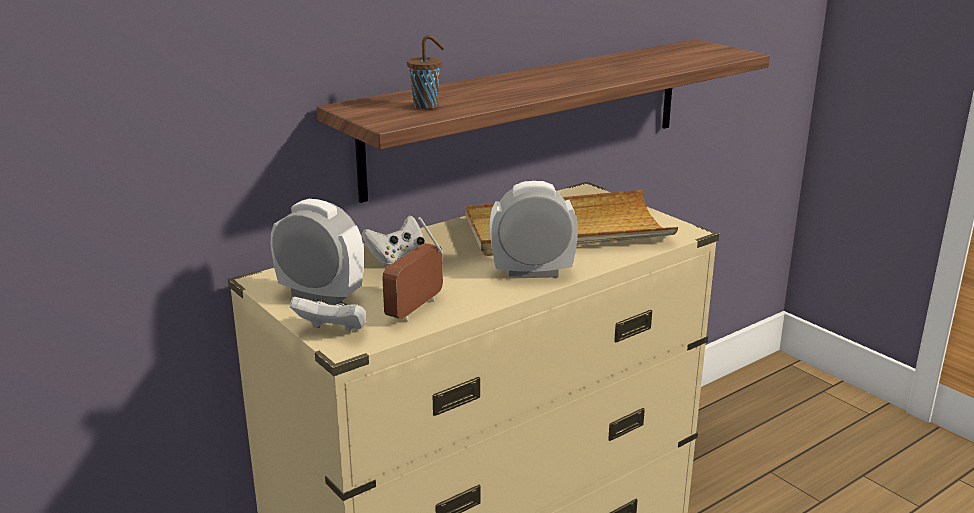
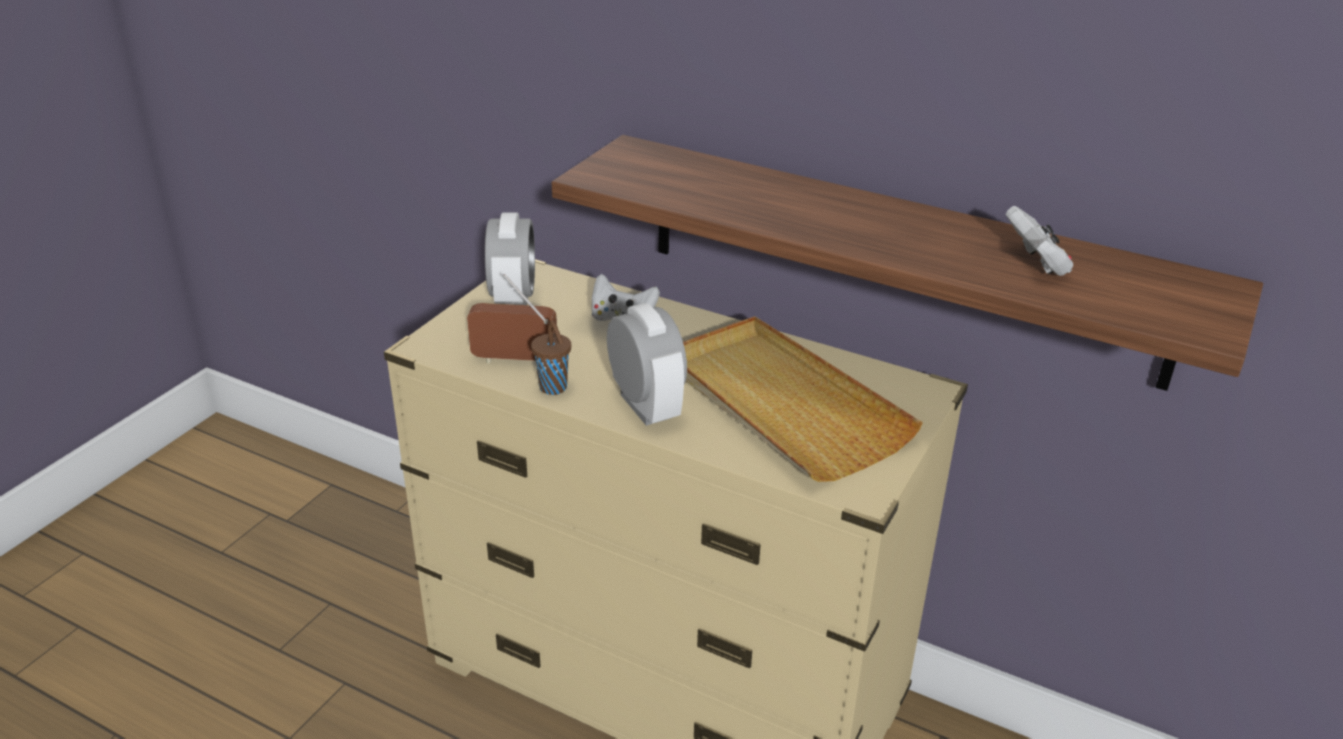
camera: 65 degrees right, 10 degrees up
(333, 331) = (447, 332): white game controller -> white game controller (1036, 264)
(427, 106) = (665, 180): brown cup -> brown cup (554, 388)

